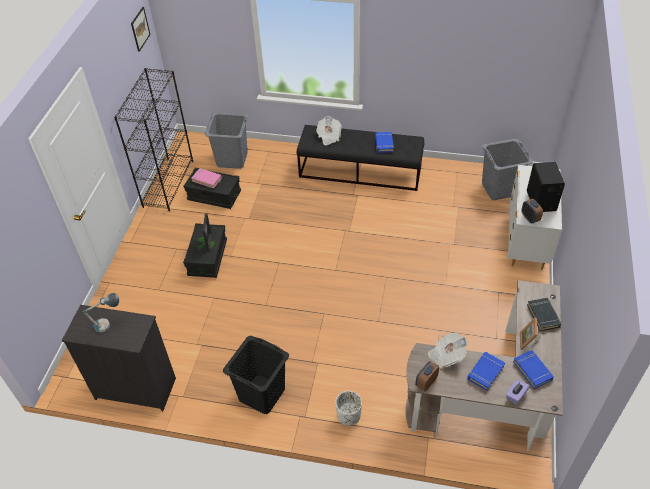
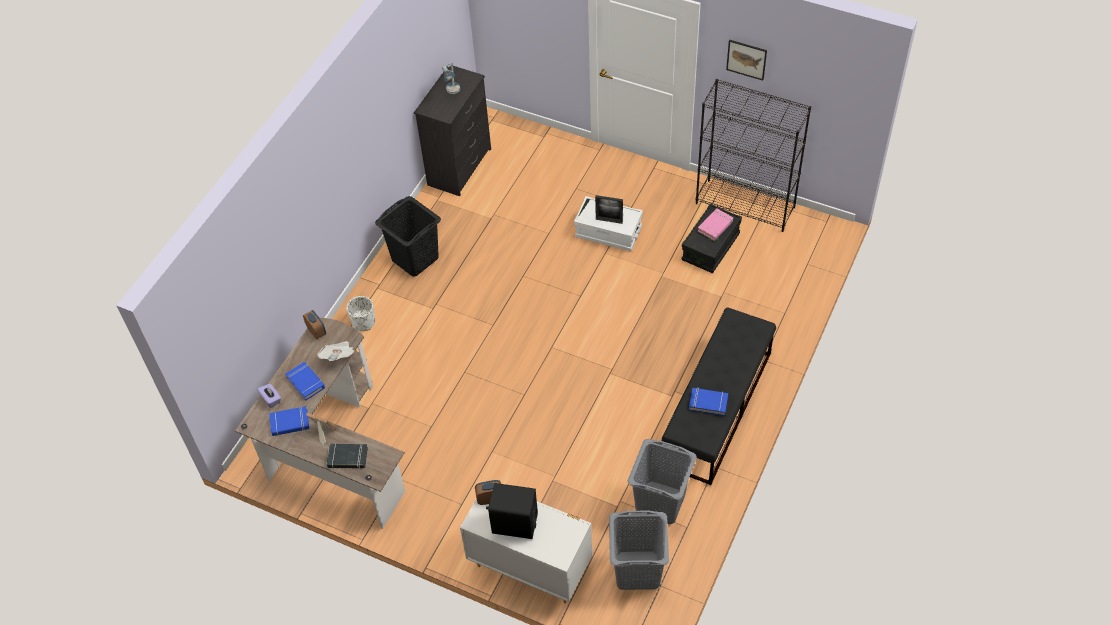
camera: 105 degrees right, 5 degrees up
(140, 29) = (839, 78): picture -> picture (746, 59)
(207, 258) = (608, 232): black storage box -> white storage box
(232, 159) = (777, 271): grey laundry basket -> grey laundry basket (661, 502)
(329, 136) = (739, 344): newspaper -> none

